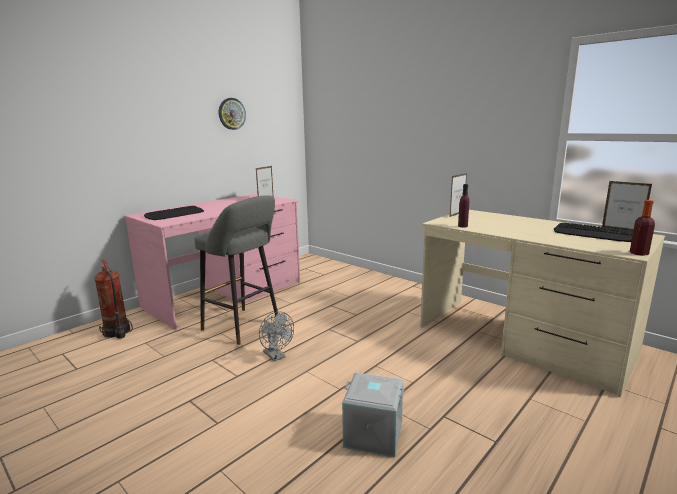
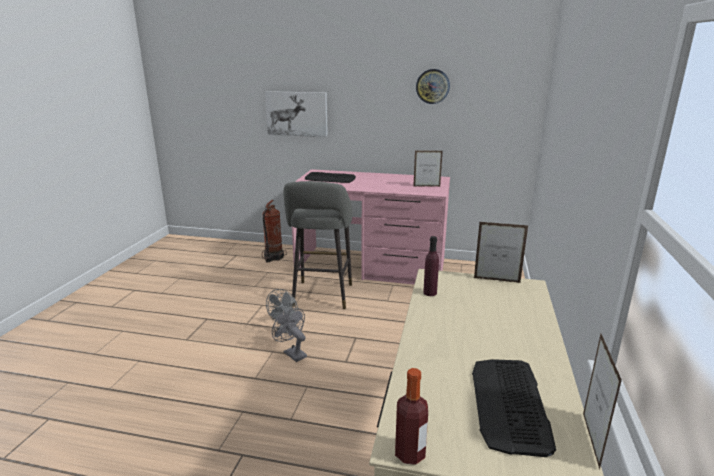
camera: 60 degrees right, 5 degrees up
(95, 151) = (297, 113): none -> picture
(320, 361) = (292, 353): none -> grey fan
(373, 434) = (197, 416): grey storage box -> none

